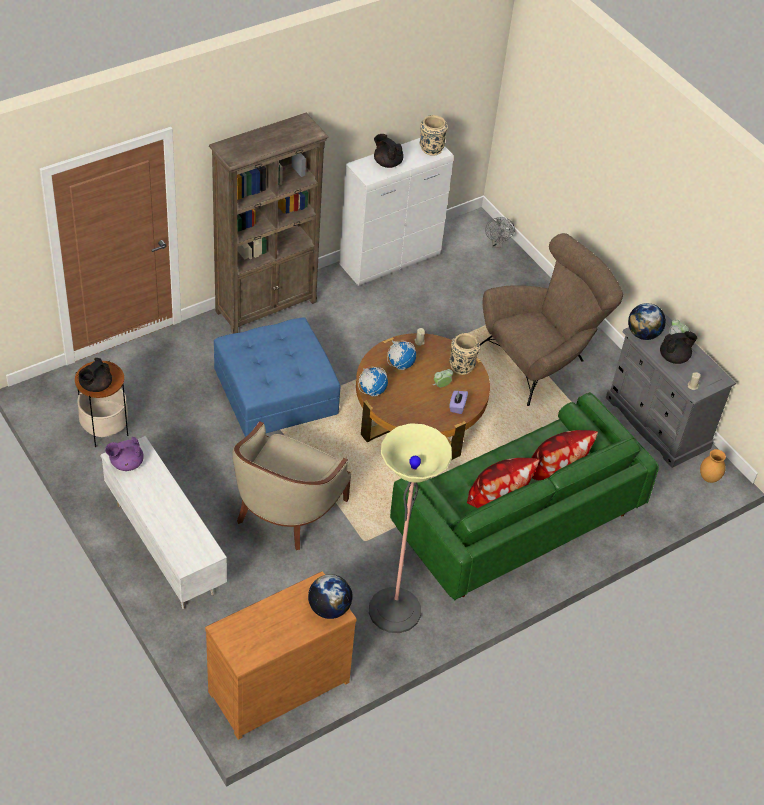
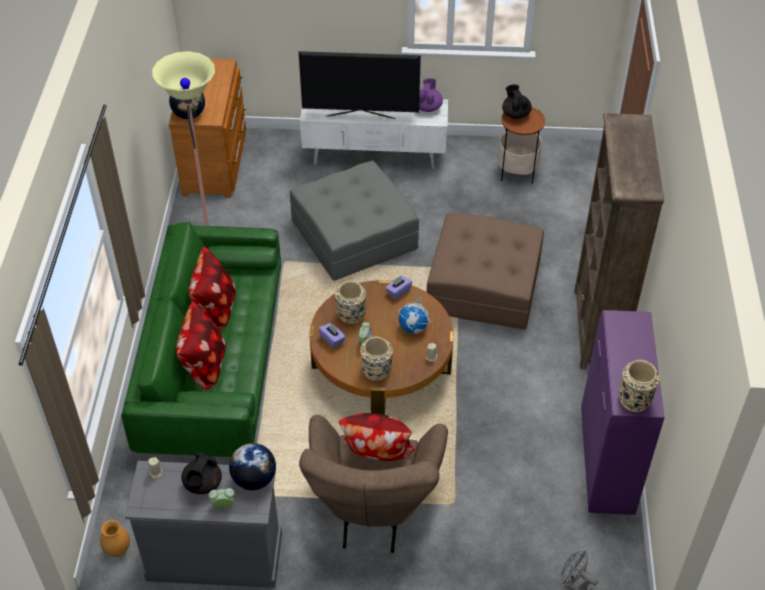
camera: 130 degrees right, 0 degrees up
(182, 510) = (360, 116): none -> television
(276, 391) = (483, 285): blue ottoman -> brown ottoman
(286, 508) = (354, 234): beige armchair -> grey ottoman
(372, 391) = (398, 292): globe -> purple tissue box
(387, 163) = (631, 347): black teapot -> none
(390, 260) = (606, 463): white cabinet -> purple cabinet
(423, 407) = (351, 315): none -> beige vase
(529, 330) = (378, 454): none -> pillow

